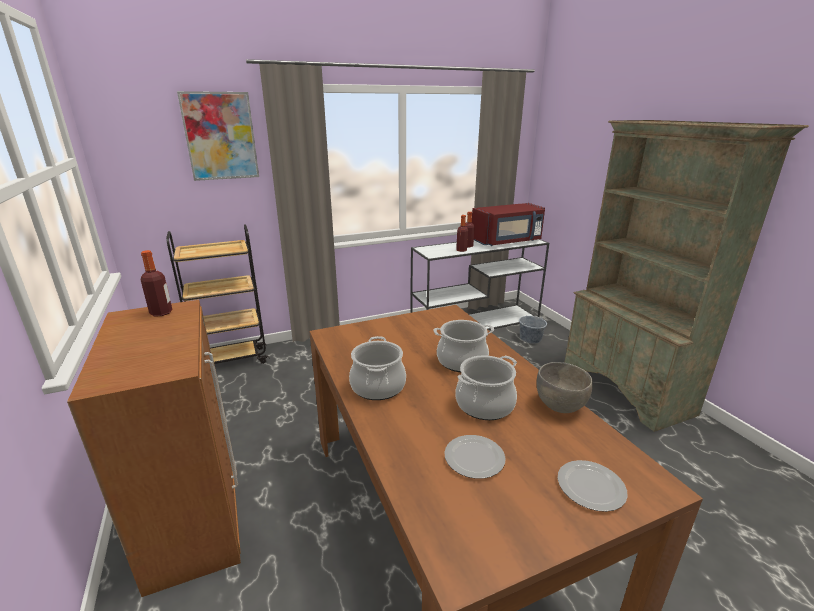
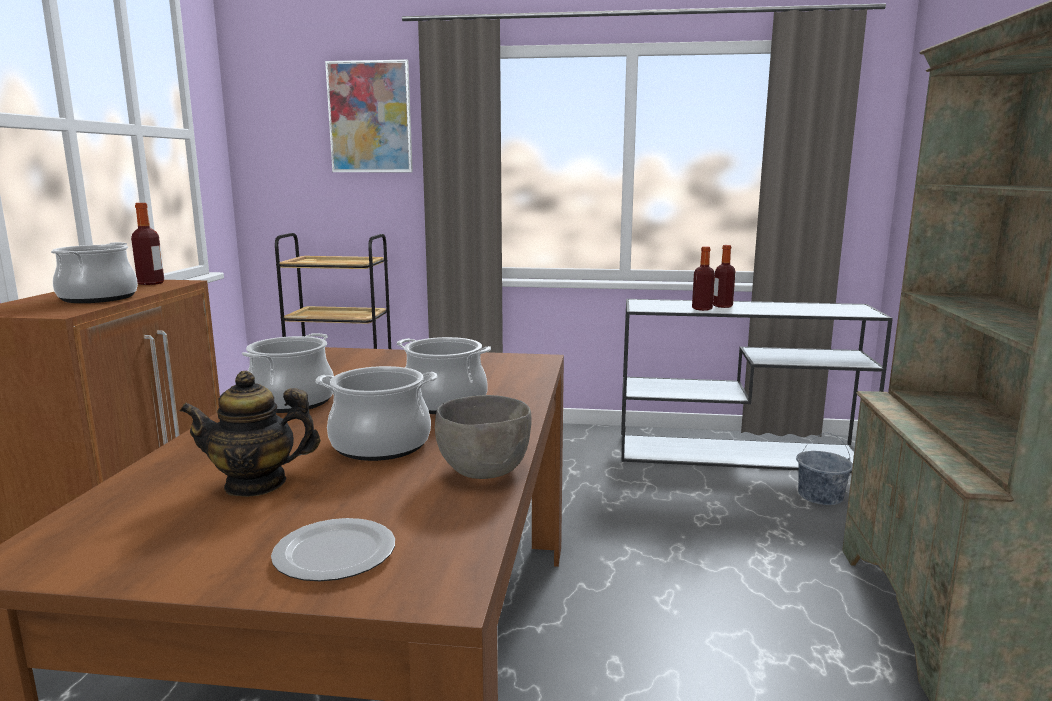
camera: 30 degrees right, 10 degrees down
(162, 342) = (98, 298): none -> cooking pot
(475, 458) = (256, 484): plate -> teapot
(507, 241) = (808, 308): red microwave -> none

